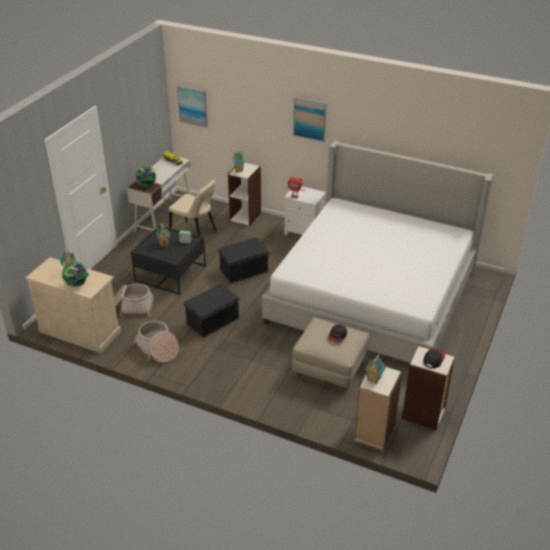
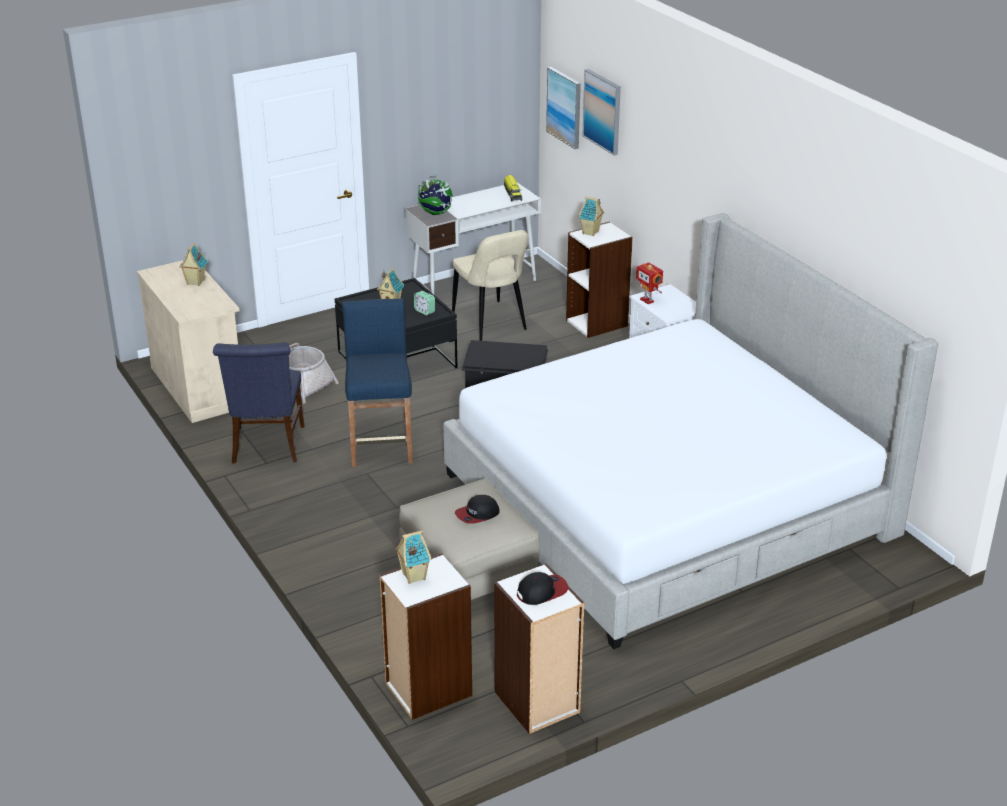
camera: 35 degrees right, 5 degrees down
(77, 284) = (183, 301): globe -> none
(157, 348) = (267, 447): basket -> blue chair
(213, 321) = (381, 443): black storage box -> blue stool
(310, 119) = (699, 165): picture -> picture (603, 111)

